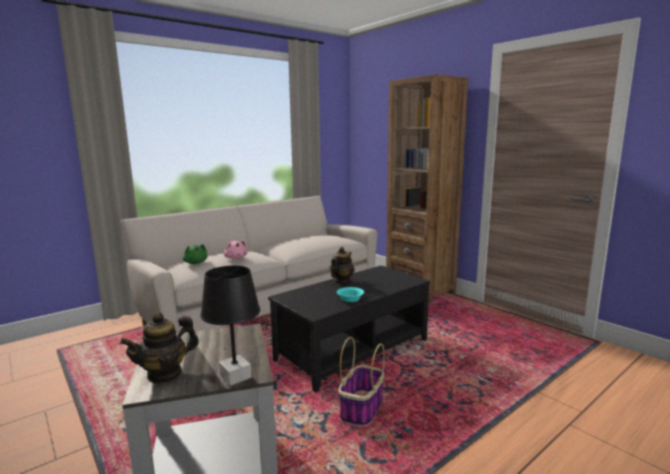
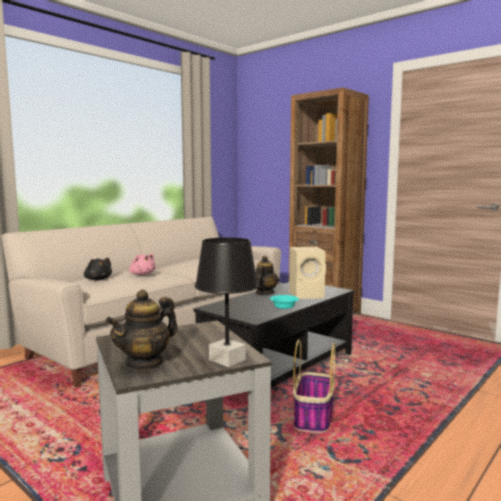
camera: 10 degrees left, 5 degrees down
(196, 263) = (98, 279): green plush toy -> black plush toy
(381, 285) = (307, 295): none -> beige speaker

